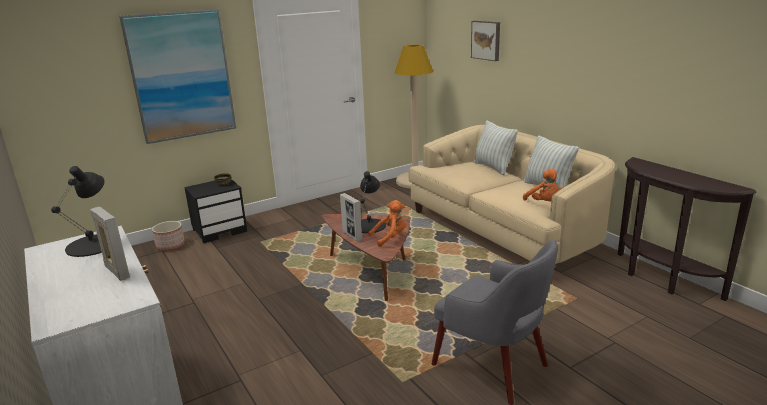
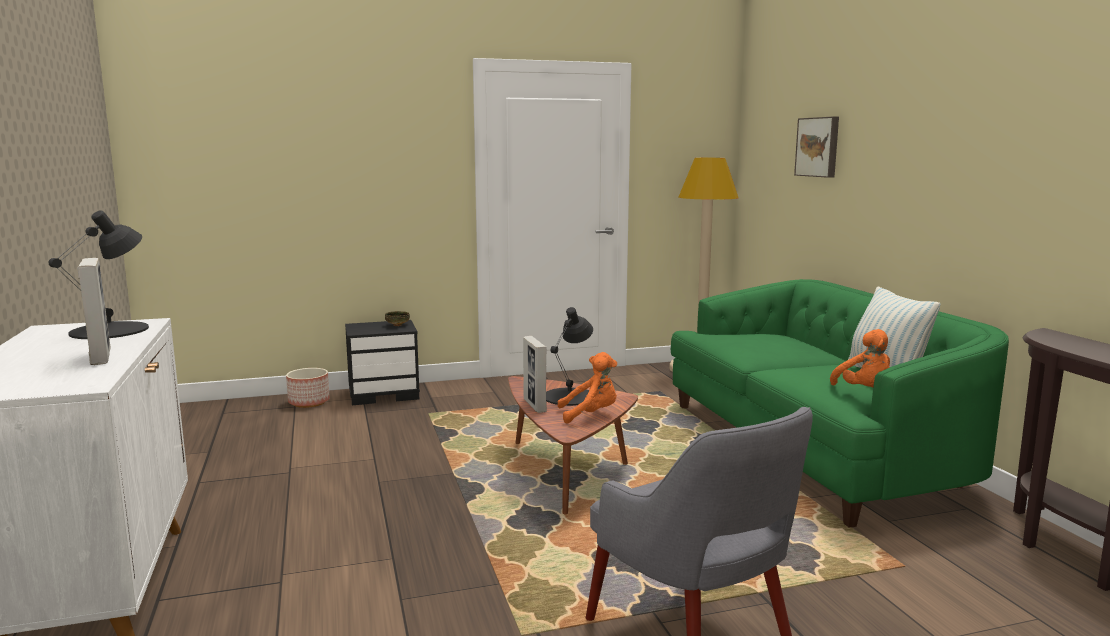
camera: 15 degrees right, 10 degrees down
(181, 76) = (361, 167): picture -> none
(493, 167) = (807, 343): pillow -> none
(503, 230) = (812, 448): beige sofa -> green sofa

